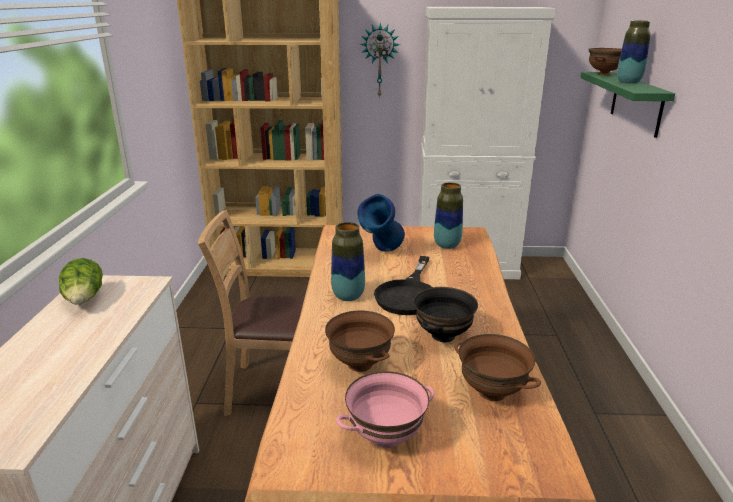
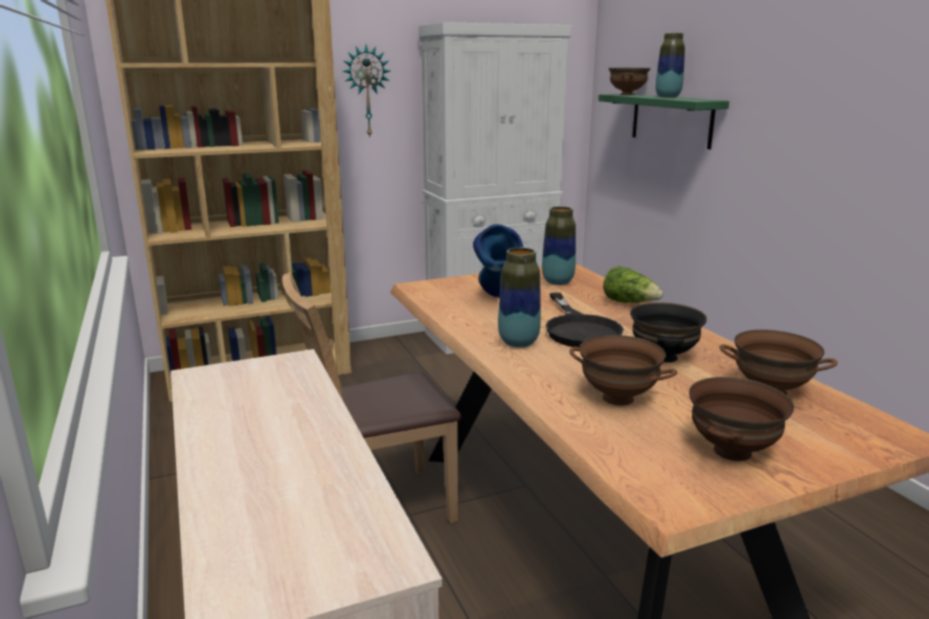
camera: 25 degrees left, 5 degrees down
(85, 299) = (225, 393): lettuce -> lettuce (630, 303)
(386, 438) = (733, 452): pink bowl -> brown bowl

